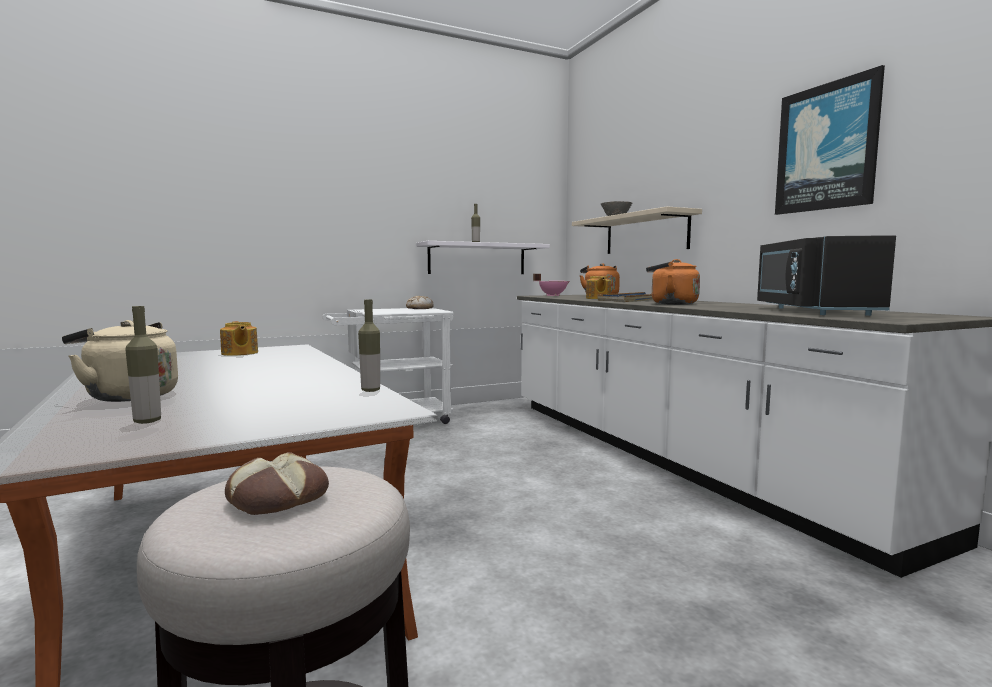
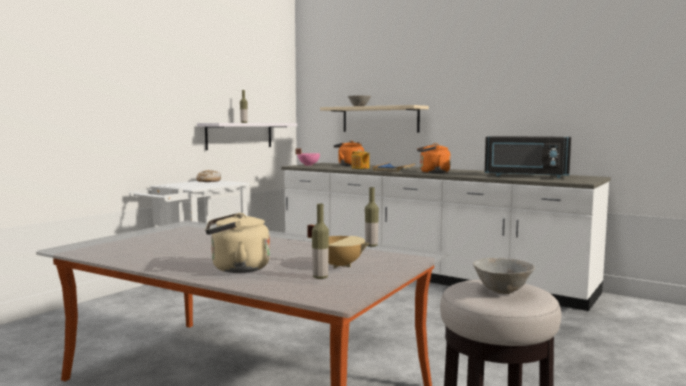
camera: 30 degrees left, 0 degrees up
(233, 409) = (340, 265): none -> beige cooking pot
(239, 353) = (165, 233): teapot -> none
(278, 499) = (503, 290): bread -> grey bowl
(811, 311) = (526, 176): black microwave -> black microwave turned 45 degrees counterclockwise
(826, 147) = (514, 78): picture -> none

